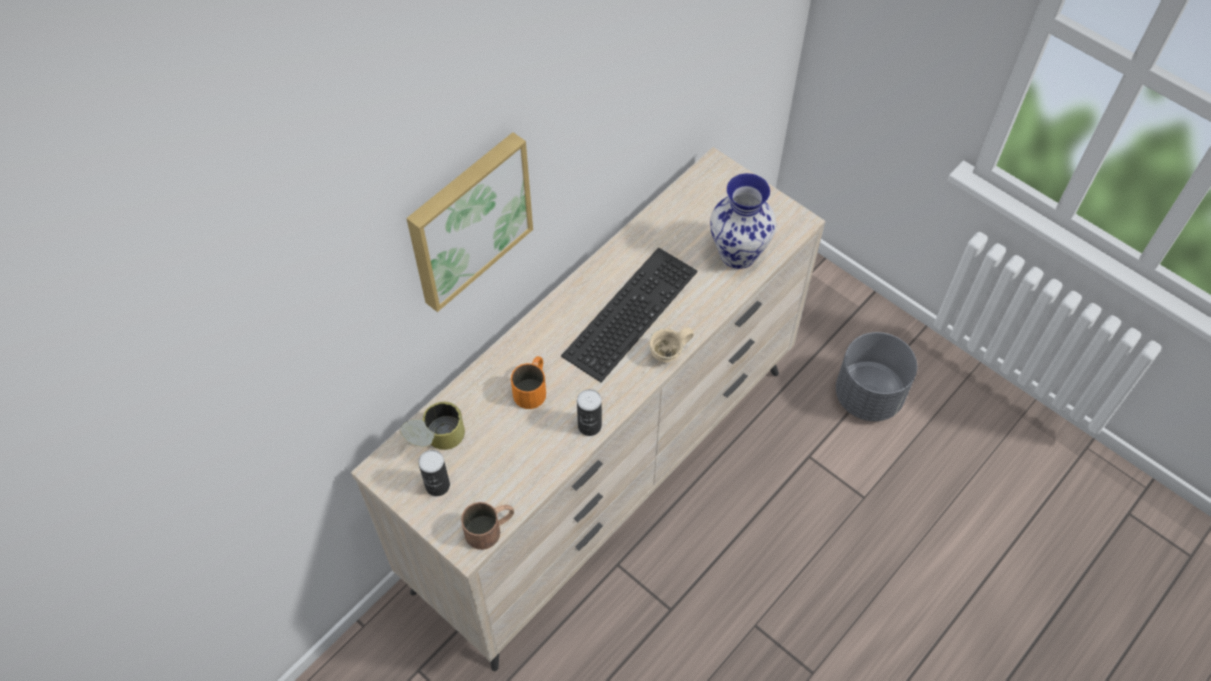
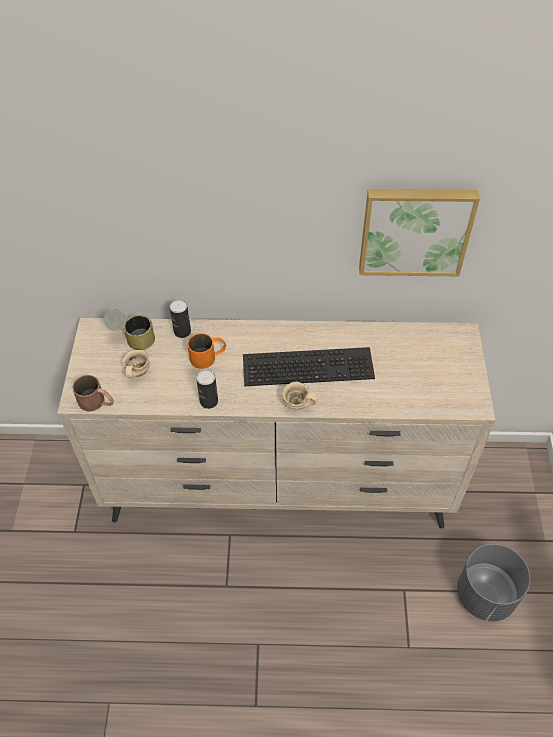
camera: 50 degrees right, 5 degrees down
(437, 485) = (104, 359): can -> can (182, 331)
(467, 219) = (210, 204): picture -> picture (415, 230)
(488, 467) = (136, 373): none -> beige mug
(739, 254) = (412, 391): vase -> none

